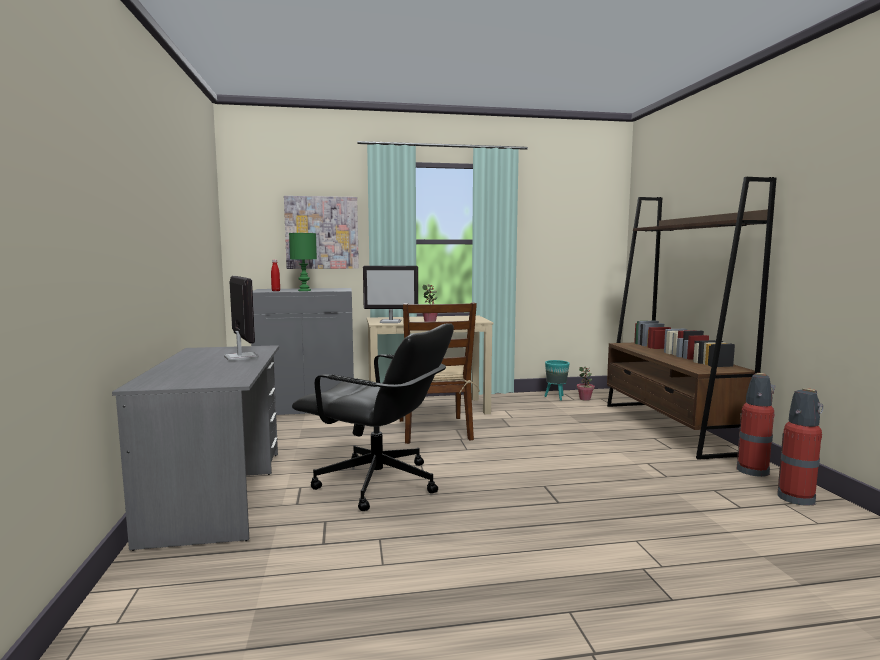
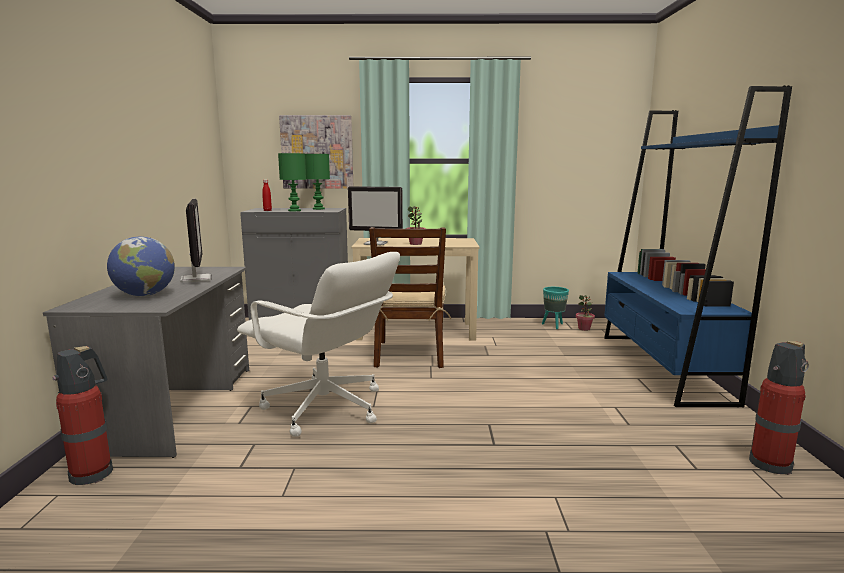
camera: 10 degrees right, 5 degrees up
(205, 373) = (145, 295): none -> globe
(326, 289) = (319, 209): none -> green table lamp
(378, 484) = (325, 409): black office chair -> white office chair
(670, 427) = (662, 367): brown bookcase -> blue bookcase
(752, 470) = (734, 425): fire extinguisher -> fire extinguisher (93, 473)

